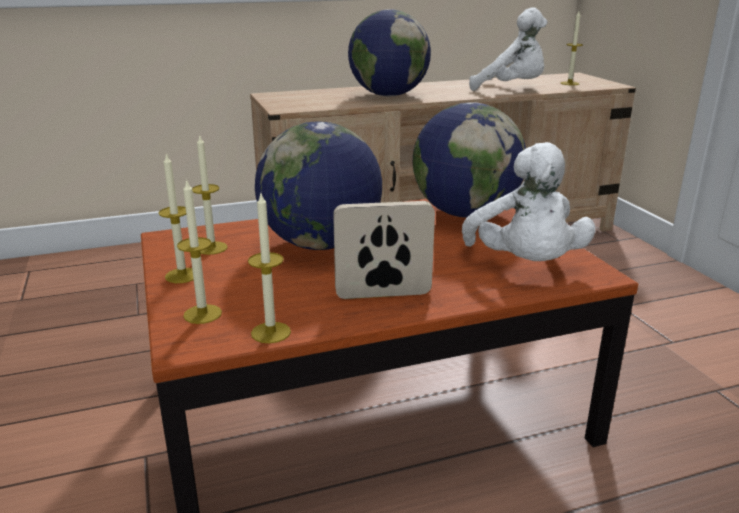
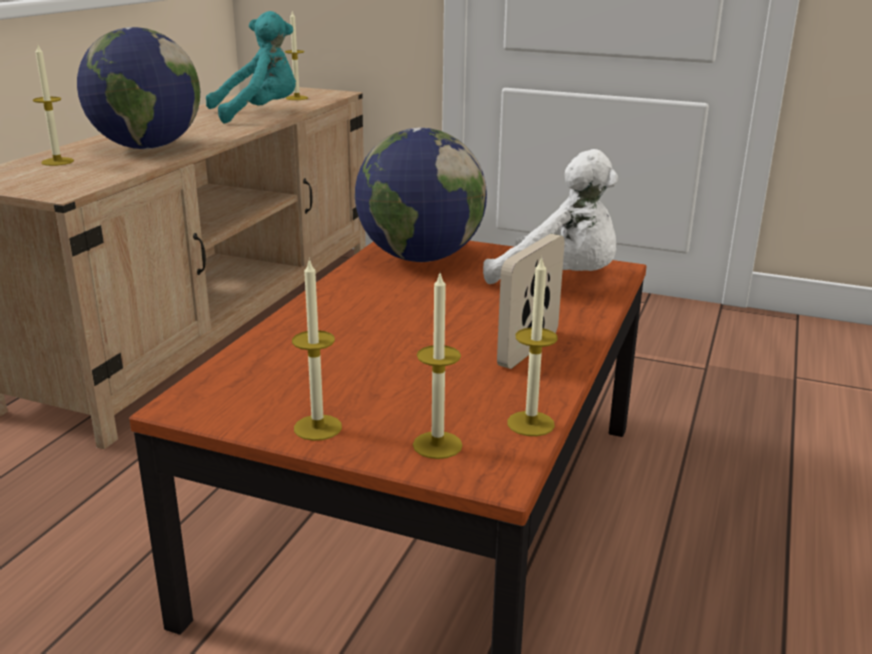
camera: 50 degrees left, 0 degrees up
(211, 248) = (271, 389): candle -> candle (57, 161)
(321, 244) = (372, 335): globe -> none
(511, 89) = (259, 114): white plush toy -> turquoise plush toy

